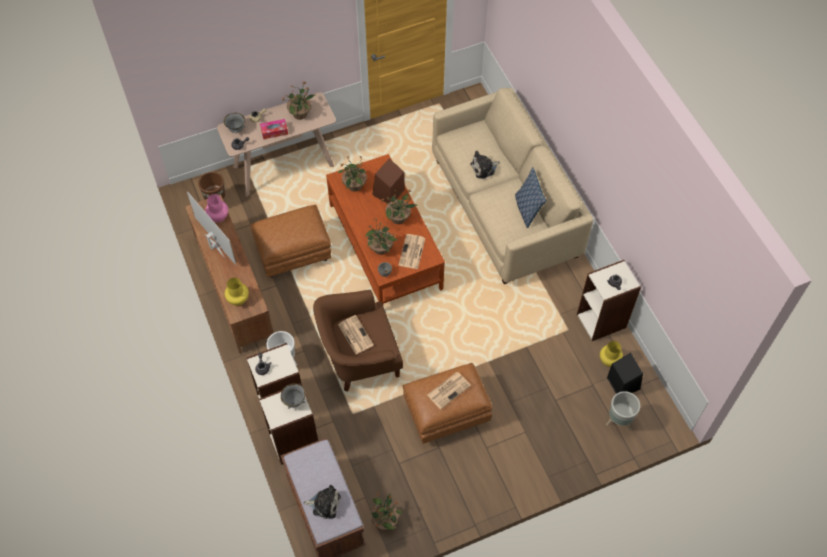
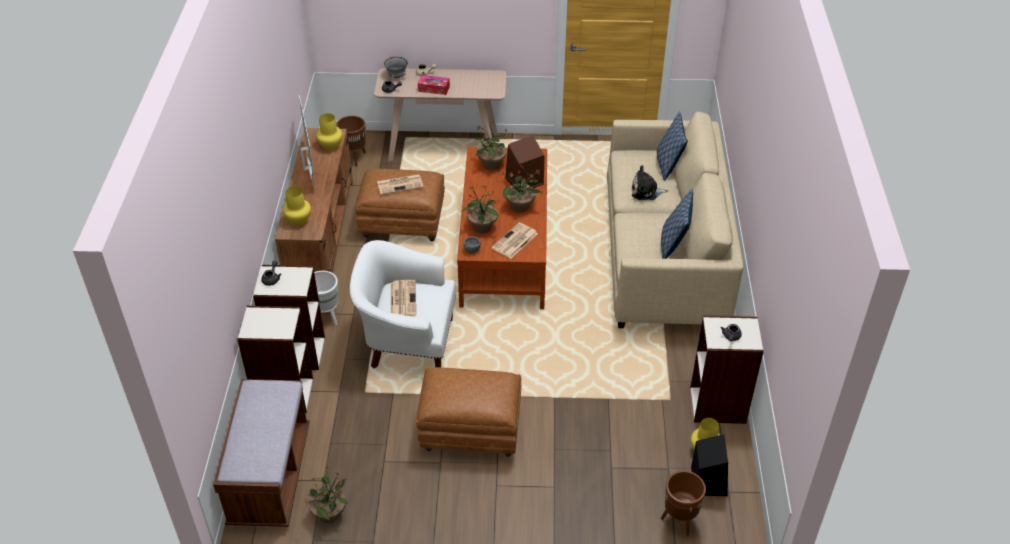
camera: 25 degrees right, 15 degrees down
(218, 217) = (330, 146): pink vase -> yellow vase
(294, 401) = (281, 321): grey bowl -> none
(300, 113) = (471, 82): potted plant -> none
(324, 504) = (252, 442): plush toy -> none
(359, 358) = (407, 342): brown armchair -> white armchair
(449, 389) = (472, 387): newspaper -> newspaper (400, 184)
(487, 136) = (668, 165): none -> pillow
(618, 422) = (679, 521): grey planter -> brown planter

